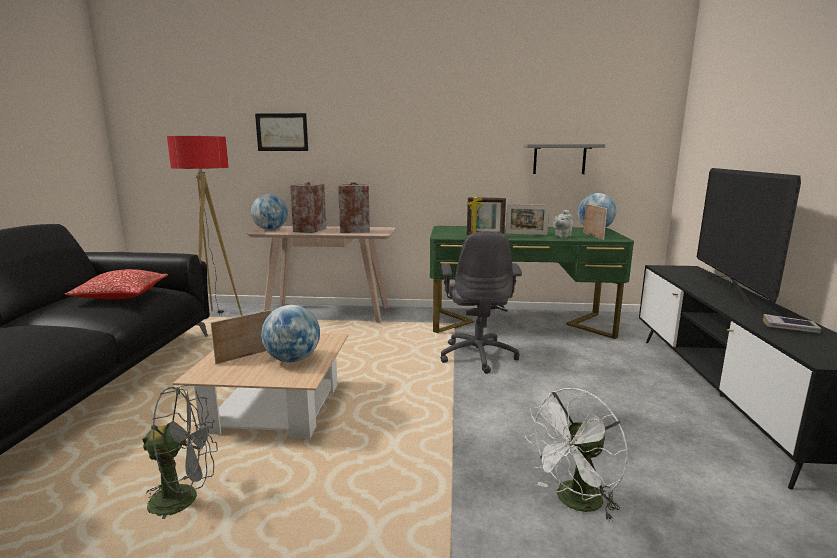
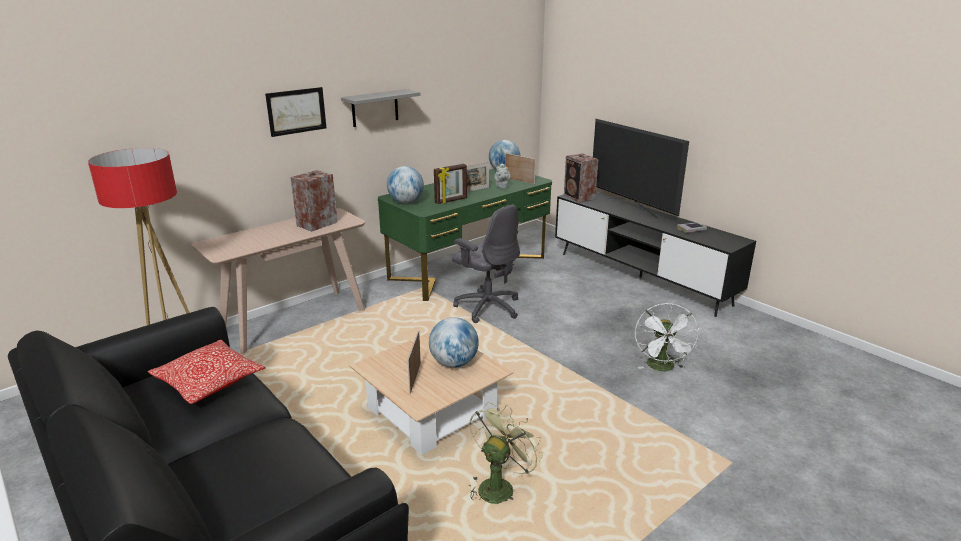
camera: 45 degrees left, 10 degrees up
(185, 498) = (499, 485): grey fan -> green fan
(271, 229) = (221, 248): globe -> globe (406, 202)
(282, 132) = (197, 124): picture -> picture (296, 111)
(309, 230) = (267, 236): speaker -> speaker (579, 197)
(559, 159) = (467, 112): grey shelf -> grey shelf (375, 108)

